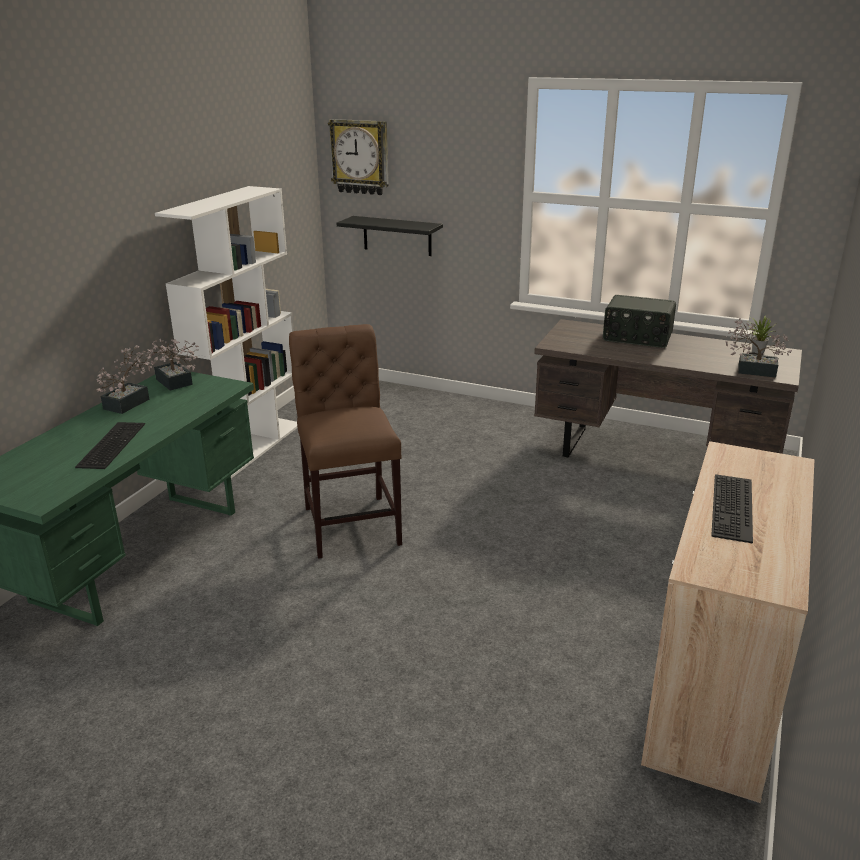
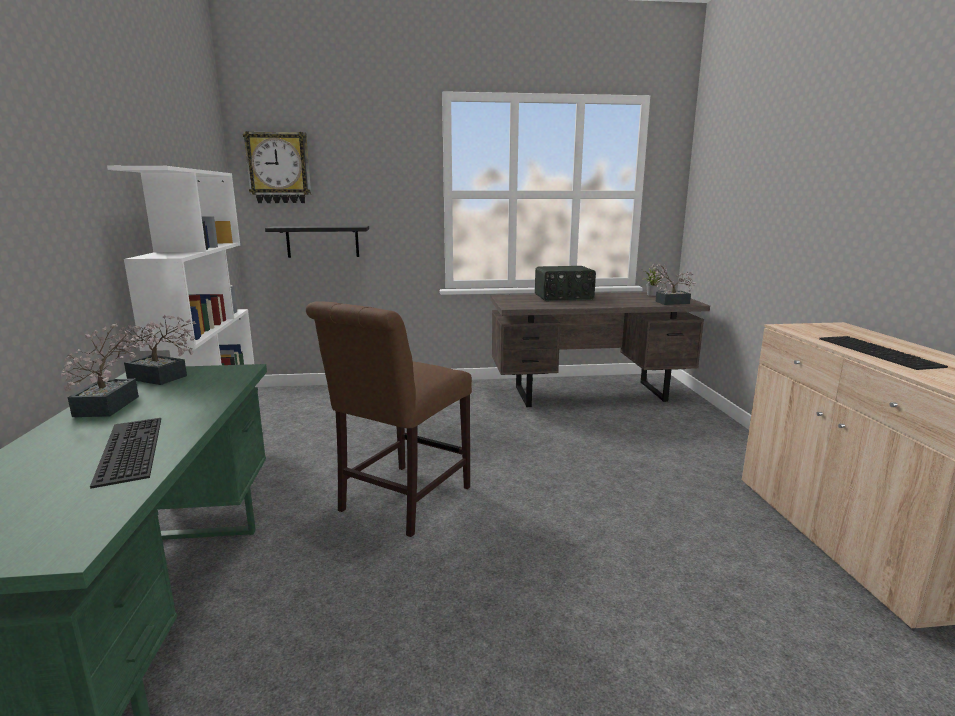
camera: 30 degrees left, 10 degrees down
(351, 521) = (400, 501): brown chair -> brown chair turned 105 degrees counterclockwise

